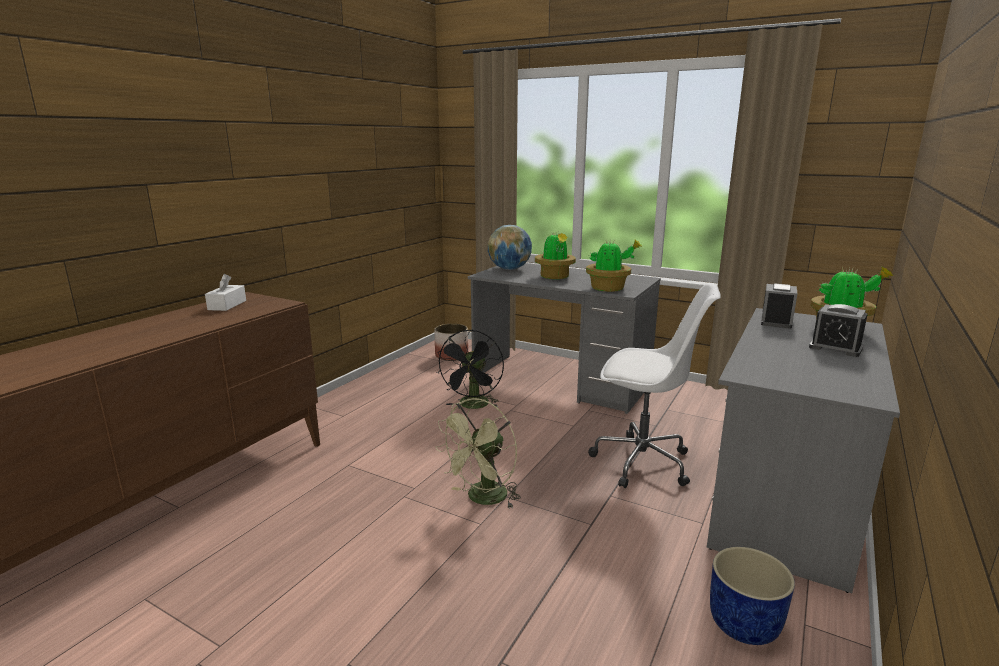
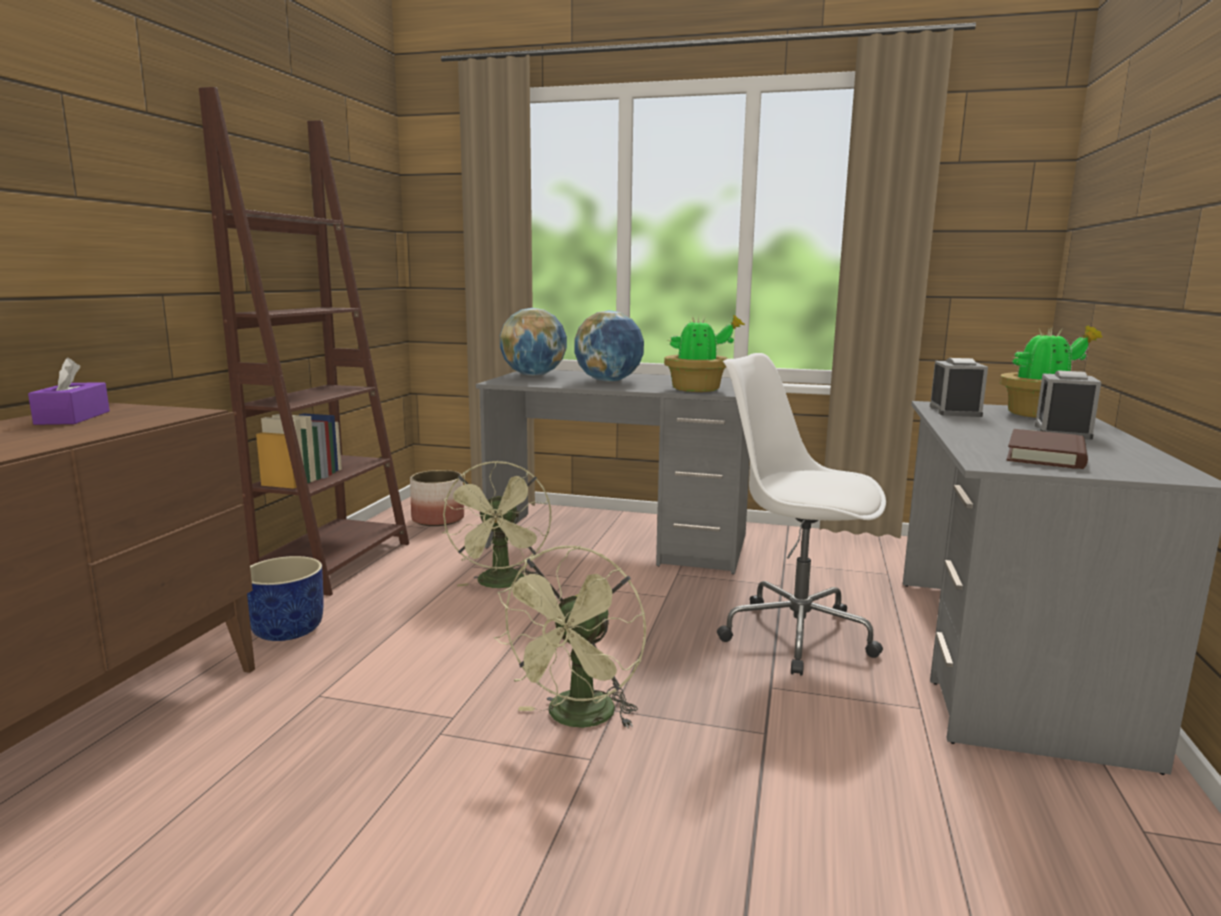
camera: 15 degrees left, 5 degrees down
(227, 305) = (73, 417): white tissue box -> purple tissue box
(381, 381) = (334, 563): none -> brown bookcase
(473, 406) = (501, 584): black fan -> green fan
(555, 277) = (609, 381): potted plant -> globe
(644, 463) = (793, 635): white office chair -> white office chair turned 150 degrees counterclockwise
(745, 624) = (1068, 847): blue planter -> blue planter (288, 630)
(793, 370) = (1046, 455): none -> brown book
(835, 348) = (1062, 432): alarm clock -> alarm clock turned 90 degrees clockwise

